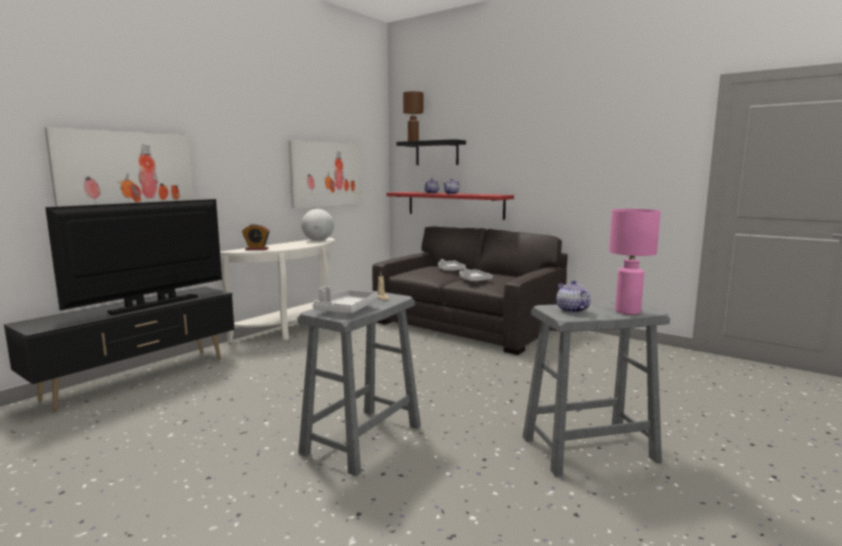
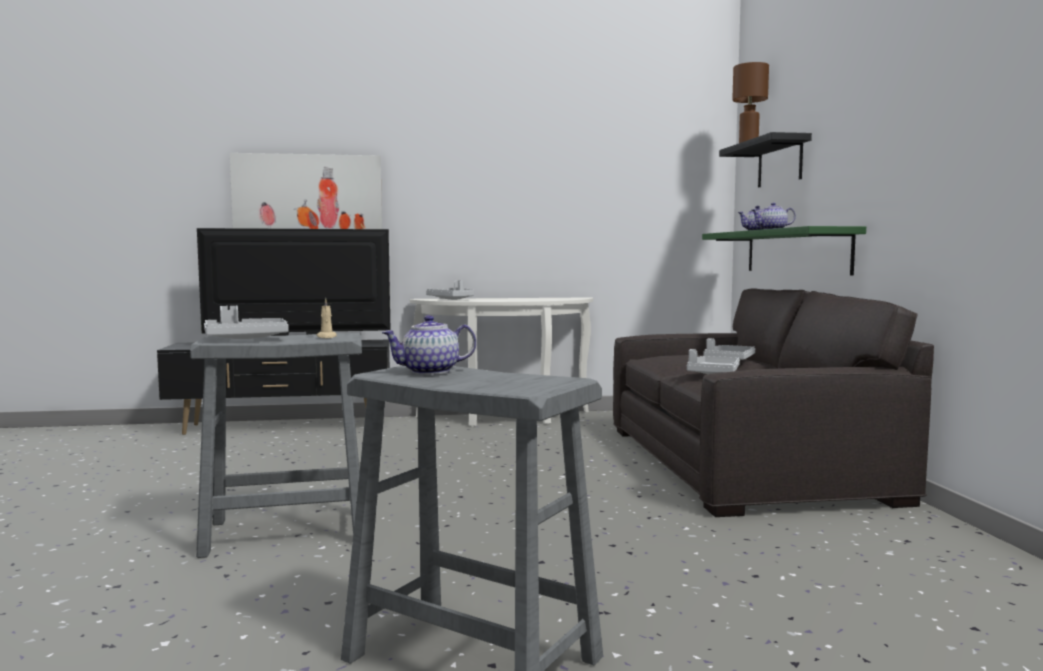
camera: 45 degrees right, 5 degrees down
(256, 249) = (452, 299): alarm clock -> grey tray
(318, 240) = (558, 298): globe -> none
(327, 174) = (598, 205): picture -> none
(454, 205) = (795, 251): red shelf -> green shelf
(571, 310) = (430, 371): teapot -> teapot turned 135 degrees counterclockwise
(627, 311) = (494, 385): pink table lamp -> none

